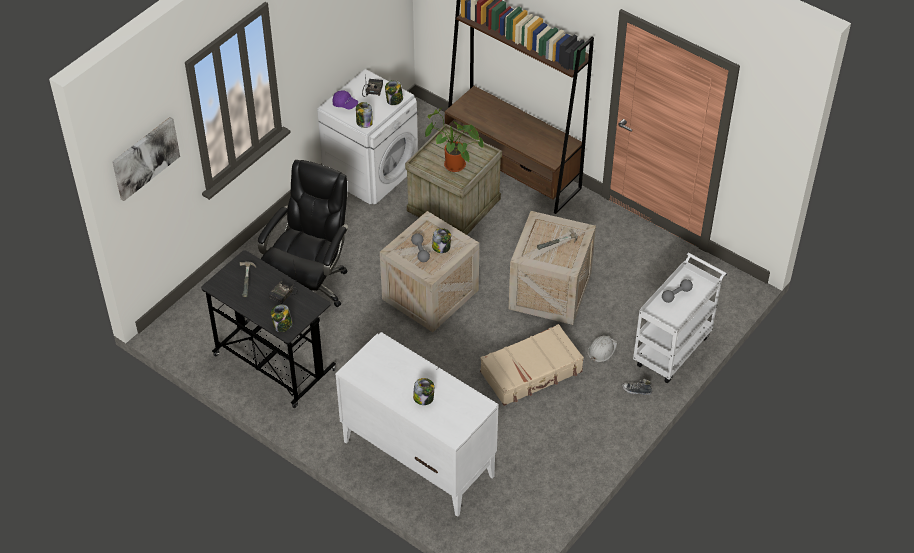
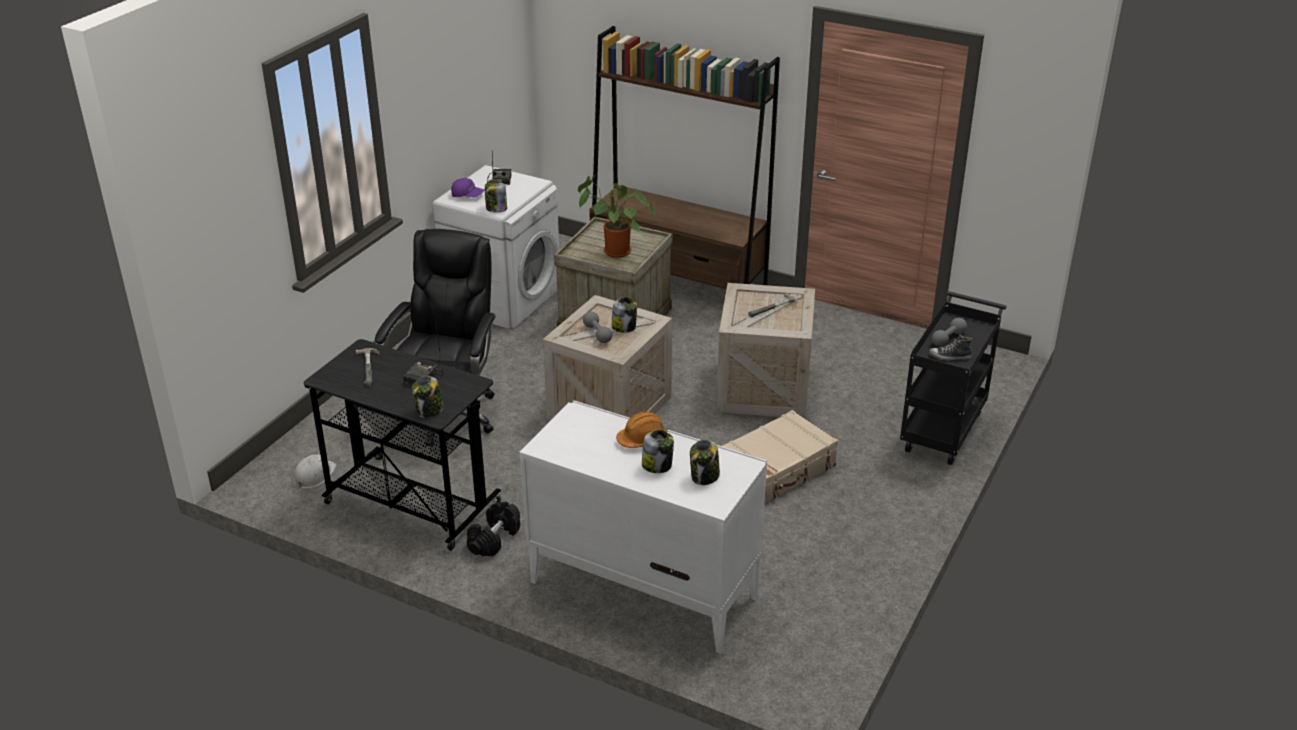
camera: 10 degrees left, 15 degrees down
(145, 157) = (212, 199): picture -> none
(325, 402) = (494, 539): none -> black dumbbell
(394, 100) = (529, 187): jar -> jar (704, 477)
(419, 374) = (642, 439): none -> orange hard hat
(601, 350) = (852, 440): white hard hat -> white hard hat (314, 475)
(636, 390) = (914, 478): shoe -> shoe (950, 357)
(673, 351) = (943, 431): white cart -> black cart

